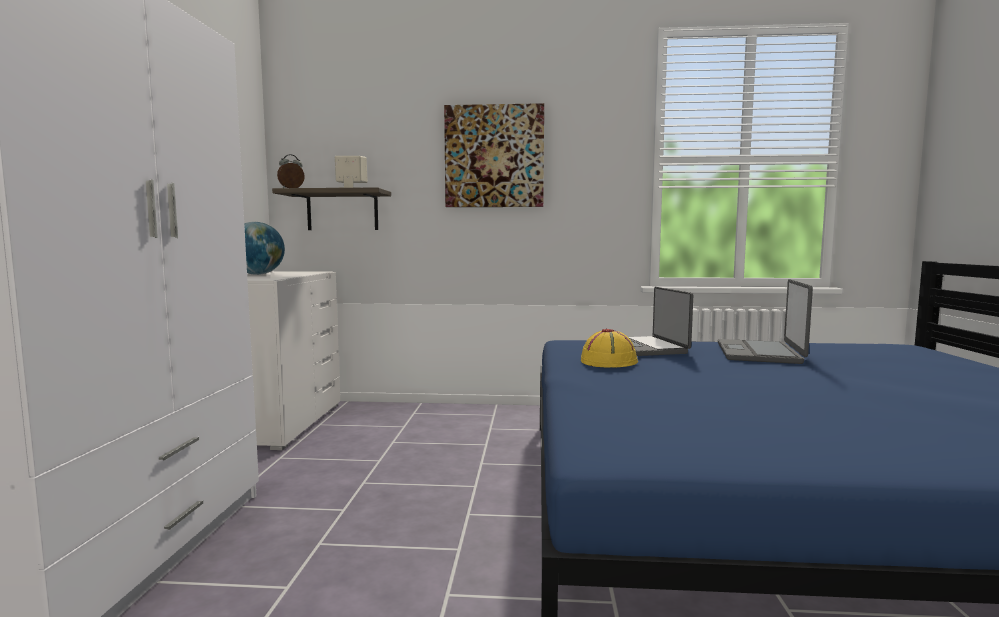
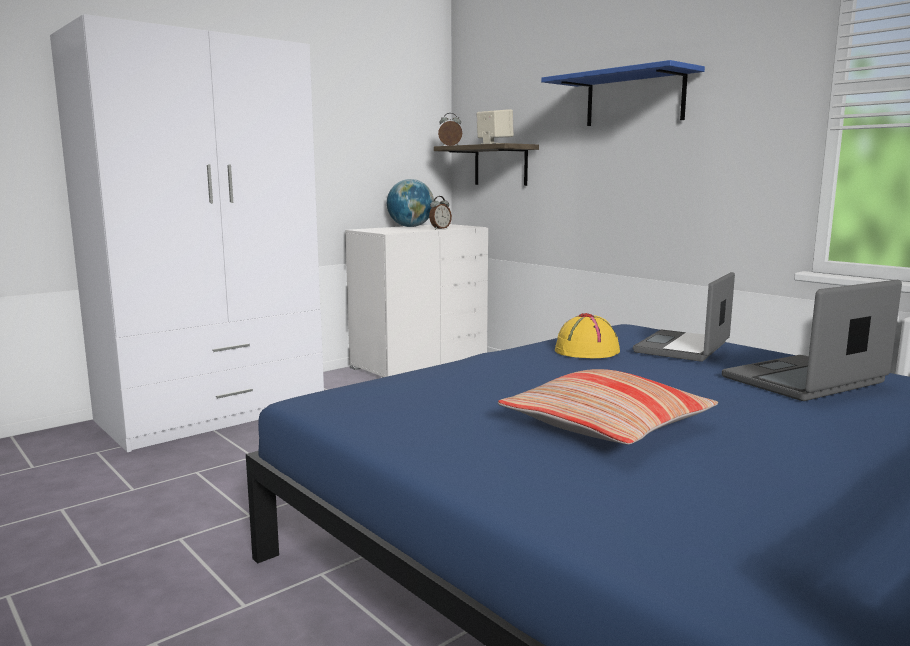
camera: 45 degrees right, 5 degrees up
(301, 274) = (440, 228): none -> alarm clock
(494, 157) = (634, 99): picture -> blue shelf
(807, 405) = (606, 426): none -> pillow

